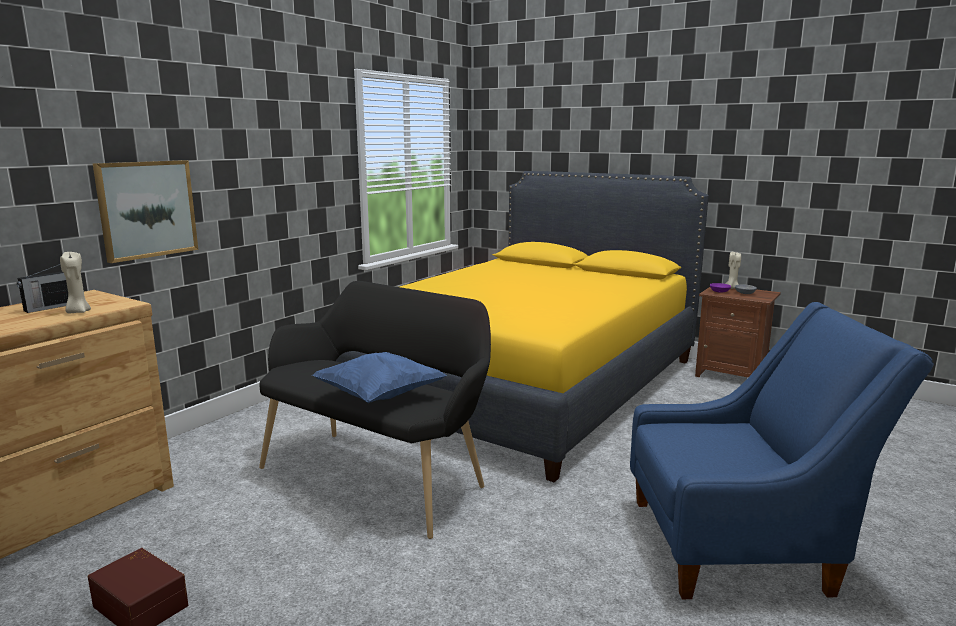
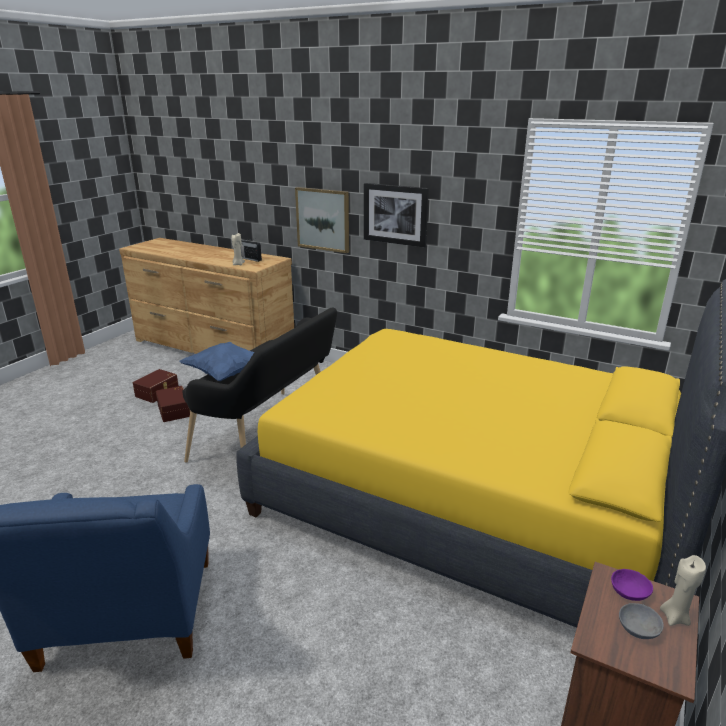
camera: 85 degrees right, 10 degrees up
(246, 570) = (175, 410): none -> brown storage box
(250, 181) = (395, 214): none -> picture

